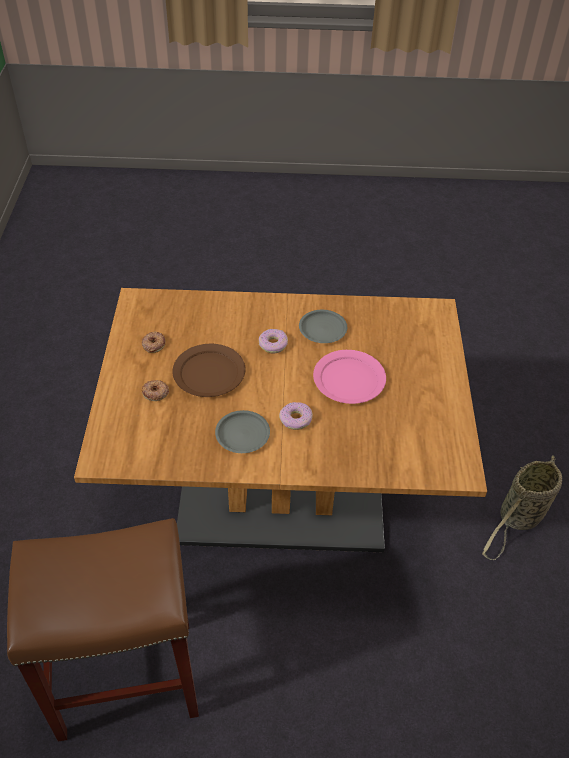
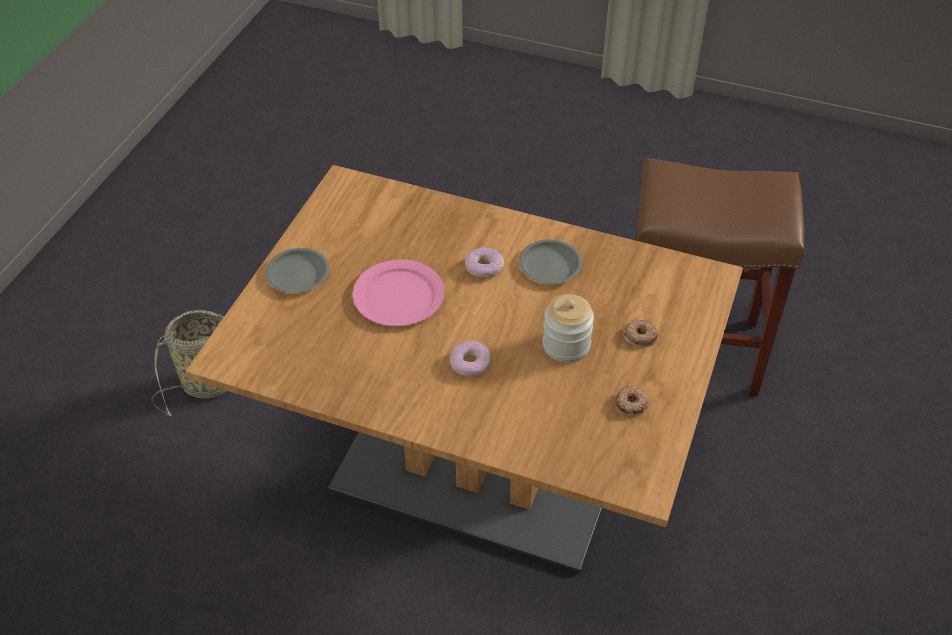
camera: 160 degrees left, 0 degrees up
(209, 372) = (566, 345): brown plate -> jar
(323, 329) = (393, 368): grey plate -> grey plate (297, 274)

